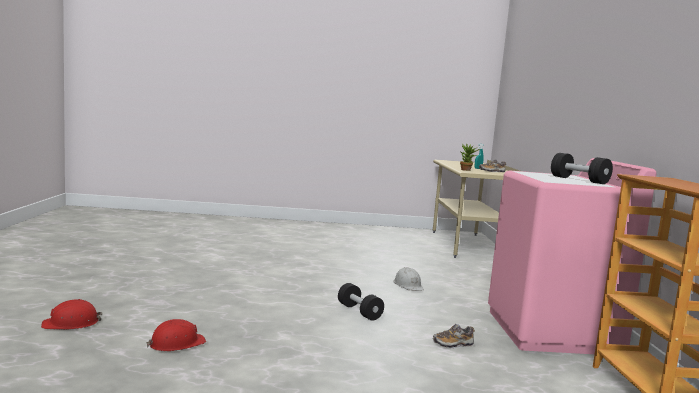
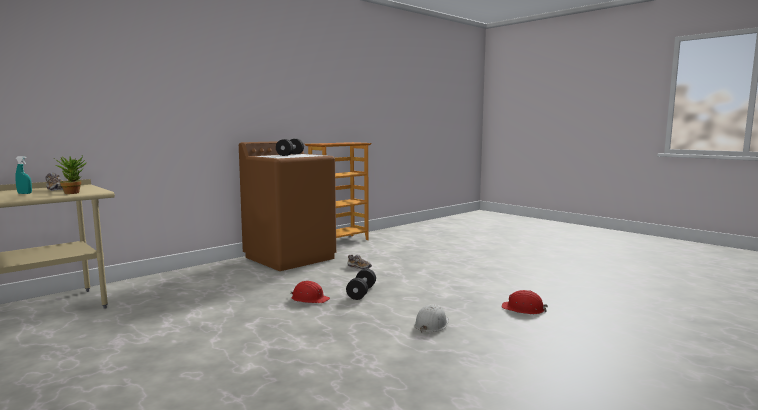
camera: 130 degrees left, 0 degrees up
(71, 323) = (605, 347): red hard hat -> red hard hat (309, 299)
(408, 285) = (262, 298): white hard hat -> white hard hat (431, 324)
(551, 332) = (290, 257): pink washing machine -> brown washing machine

